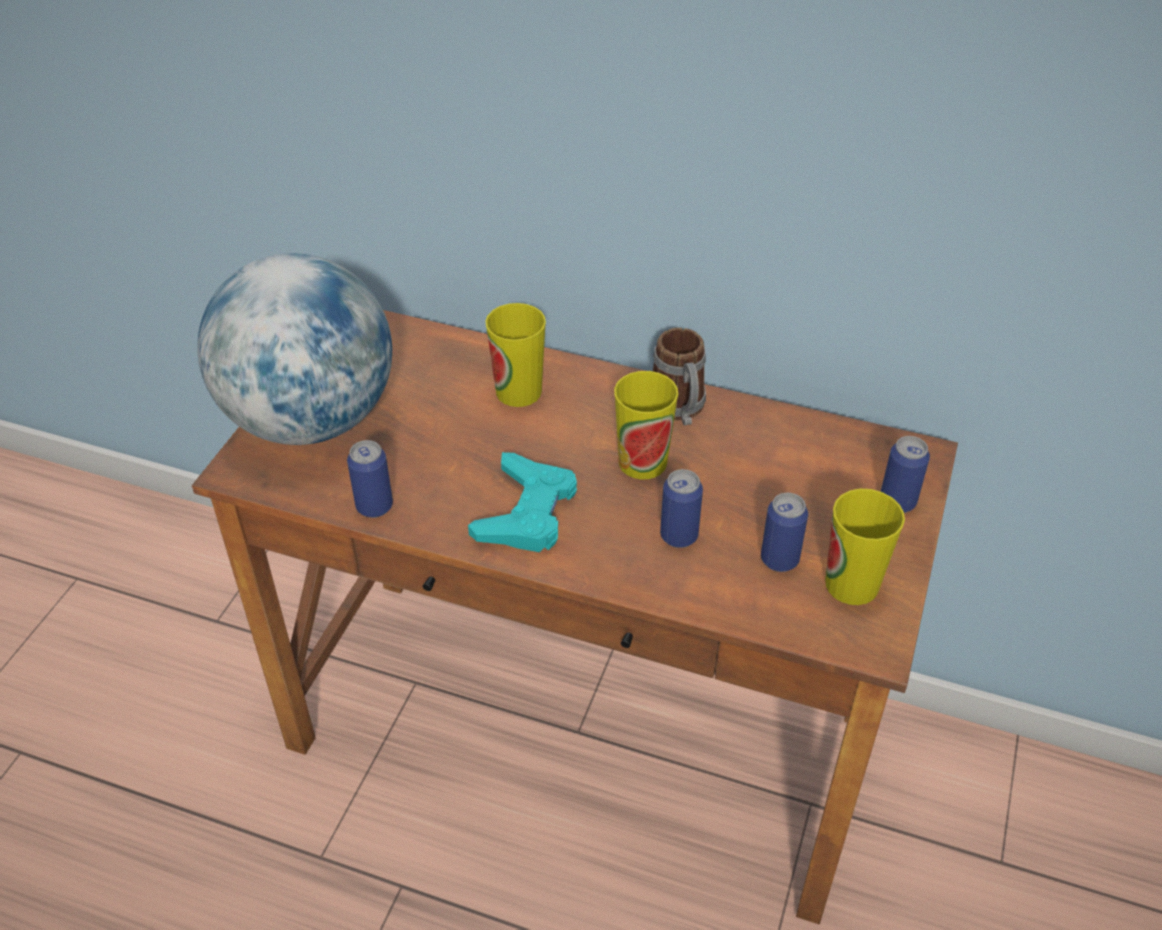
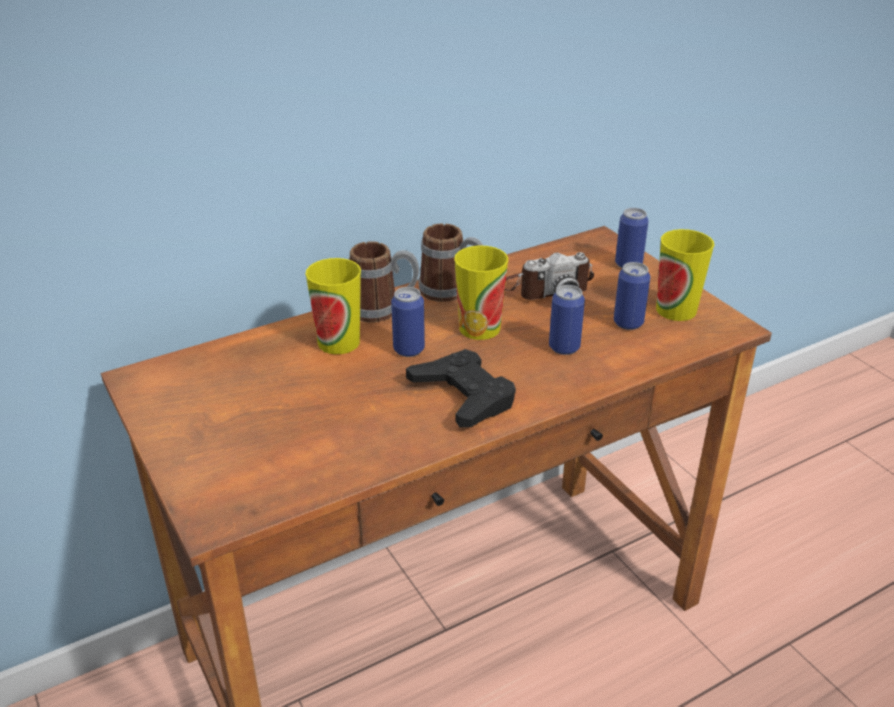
camera: 50 degrees left, 10 degrees down
(311, 420) = (216, 451): globe -> none
(374, 506) = (362, 463): can -> can (409, 349)
(526, 512) = (463, 396): turquoise game controller -> black game controller
(597, 387) = (383, 310): none -> mug
(769, 466) = (546, 288): none -> camera

